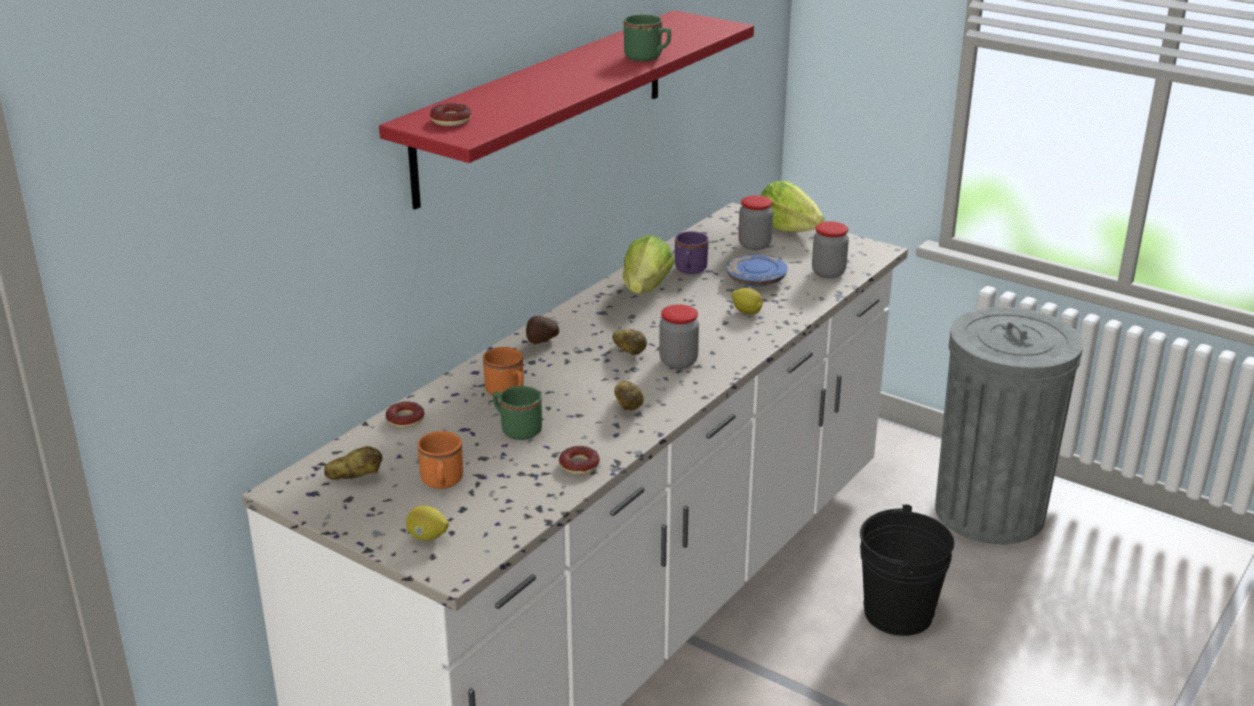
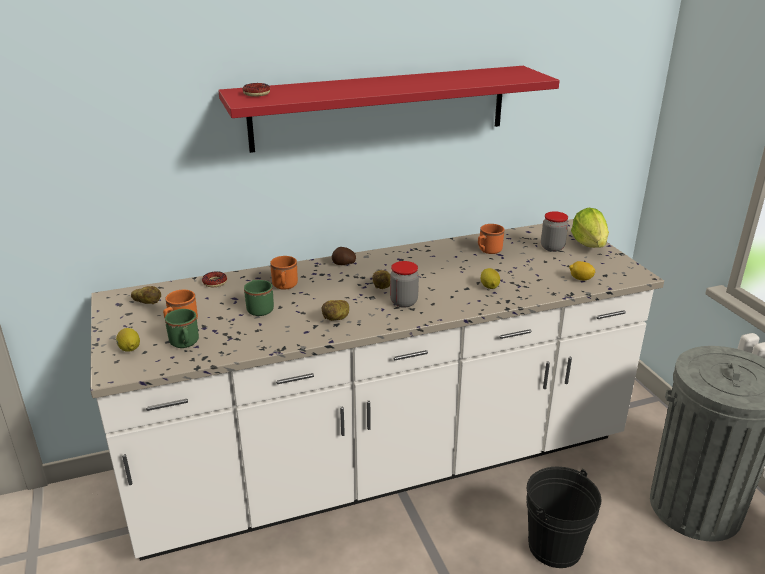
camera: 35 degrees right, 0 degrees up
(579, 465) = (260, 341): donut -> none
(646, 289) = (445, 254): lettuce -> none
(648, 57) = (445, 84): green mug -> green mug (185, 344)
(689, 270) = (488, 251): purple mug -> orange mug
(756, 281) = (522, 269): blue plate -> none
(828, 273) = (580, 279): jar -> lemon

